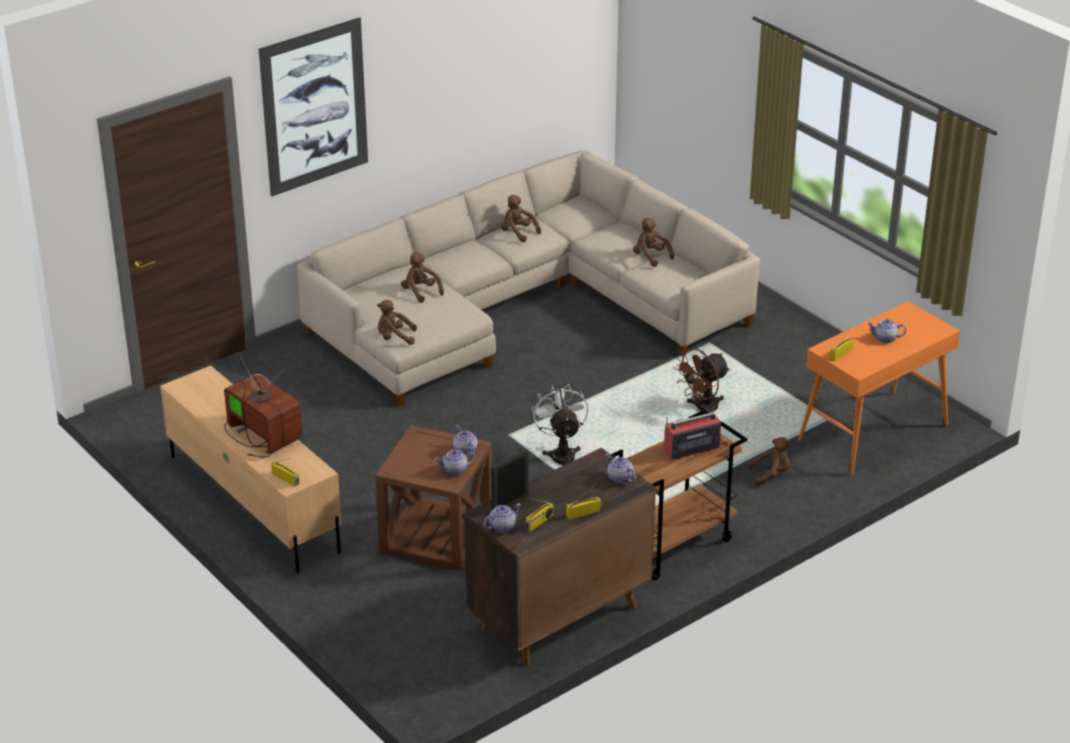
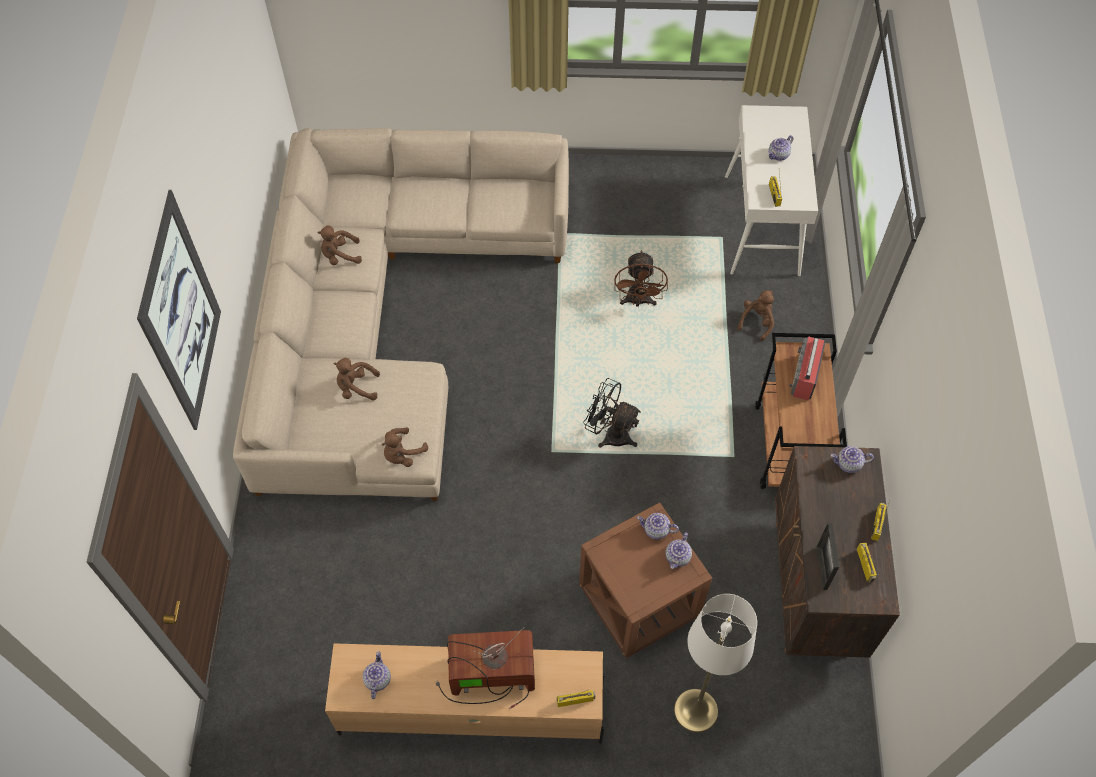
camera: 50 degrees left, 25 degrees up
(376, 606) = (695, 710): none -> white floor lamp
(502, 526) = (851, 597): teapot -> teapot (377, 679)
(561, 454) = (610, 434): white fan -> black fan
(650, 257) = (470, 196): brown plush toy -> none
(873, 433) = (762, 225): orange console table -> white console table

